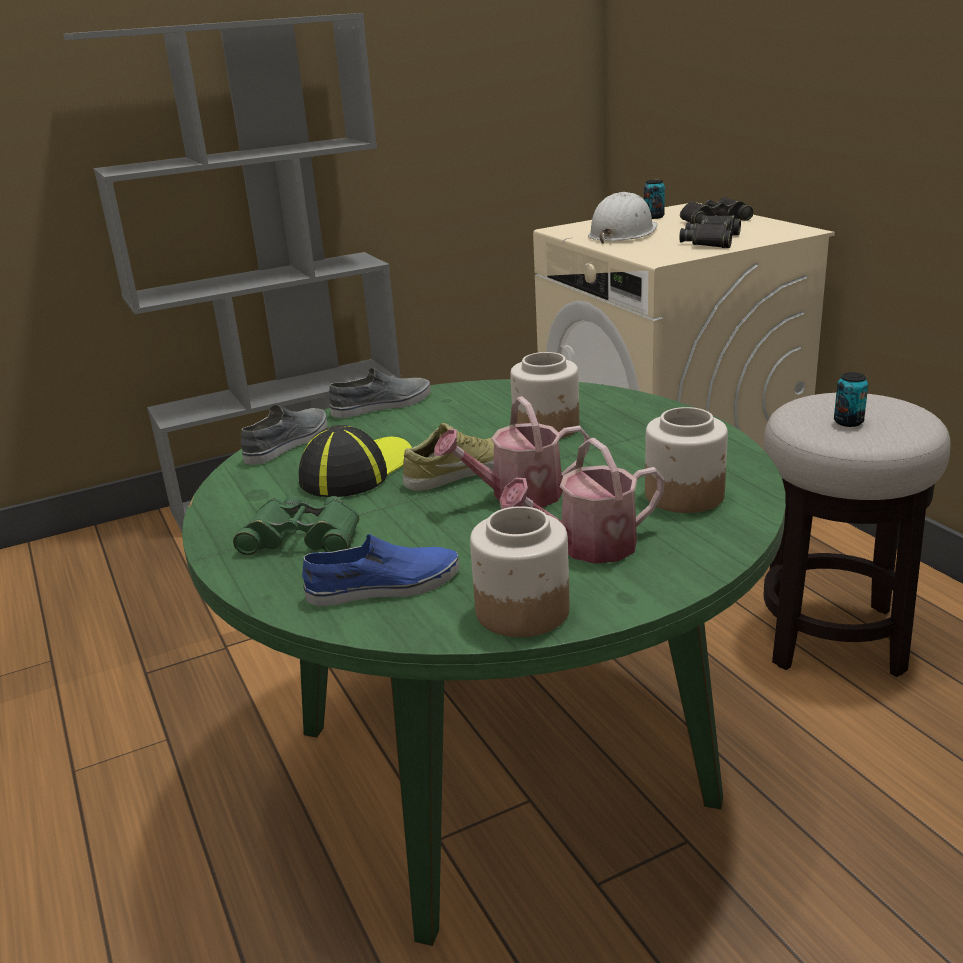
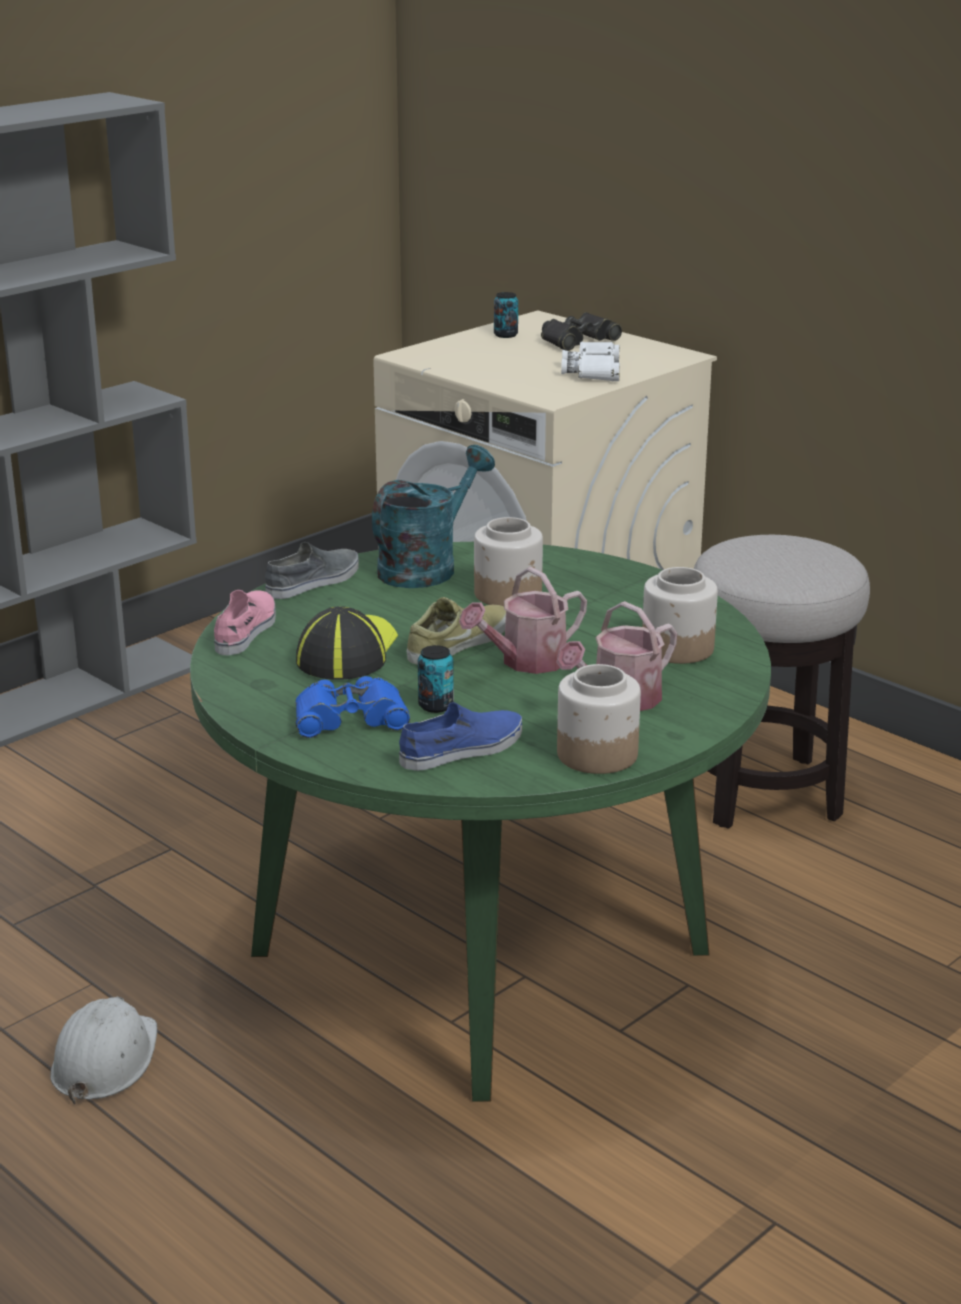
camera: 20 degrees left, 0 degrees up
(288, 443) = (246, 630): grey shoe -> pink shoe
(303, 538) = (350, 718): green binoculars -> blue binoculars
(489, 398) = (426, 567): none -> turquoise watering can
(622, 234) = (486, 361): white hard hat -> white hard hat (104, 1060)
(712, 241) = (593, 371): black binoculars -> white binoculars
(848, 422) = (777, 566): can -> can (436, 705)

